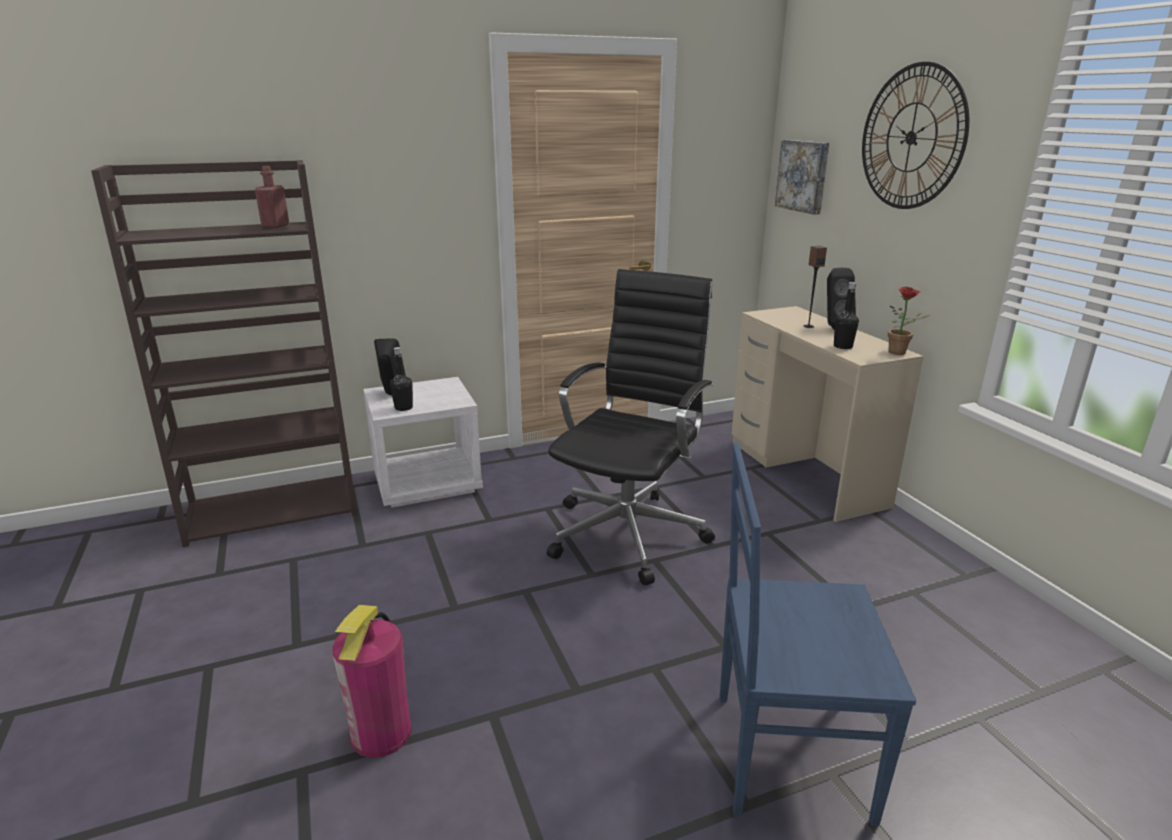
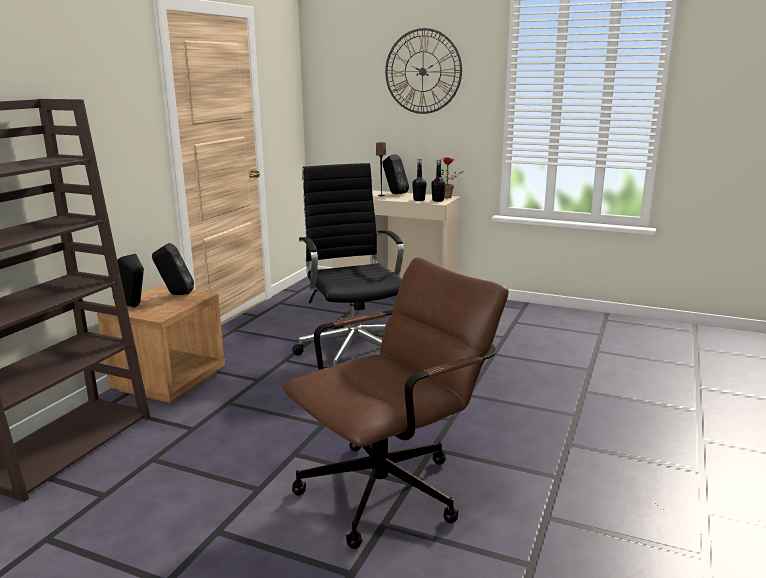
camera: 45 degrees left, 5 degrees down
(275, 226) = (41, 160): red bottle -> none
(382, 733) = (393, 487): fire extinguisher -> brown office chair
(403, 407) = (165, 310): black bottle -> black bottle (438, 200)
(427, 483) = (169, 380): white nightstand -> brown nightstand
(444, 393) = (175, 294): none -> black speaker
(785, 754) = (561, 394): blue chair -> none
(803, 176) = (337, 101): picture -> none

